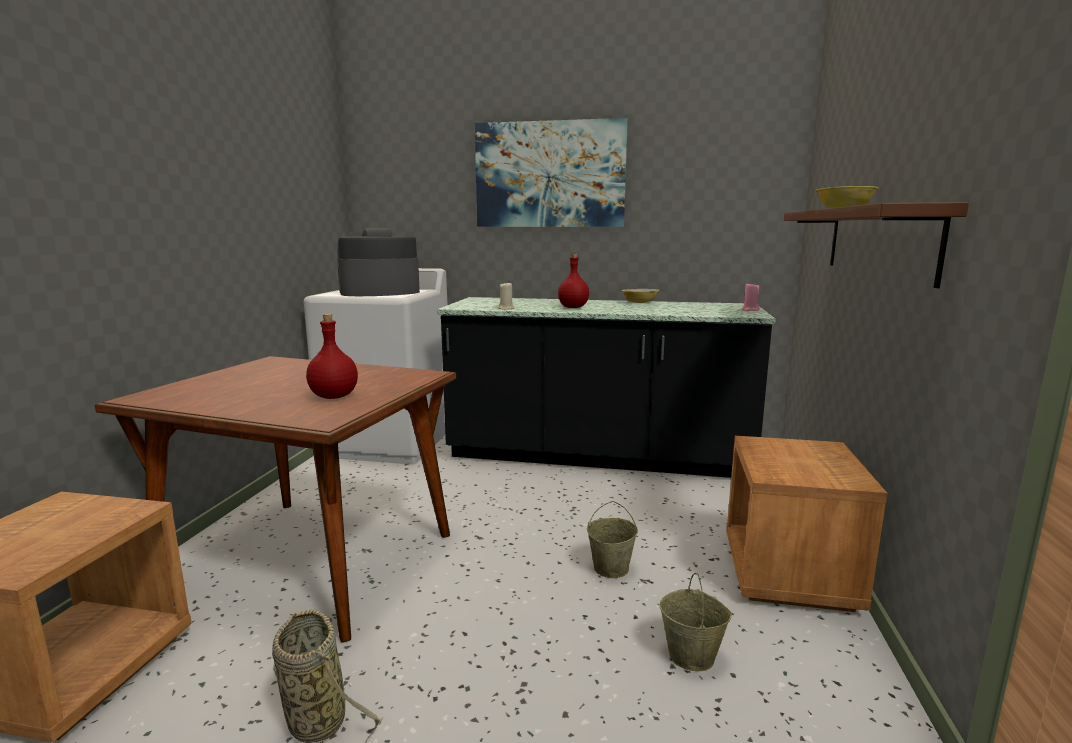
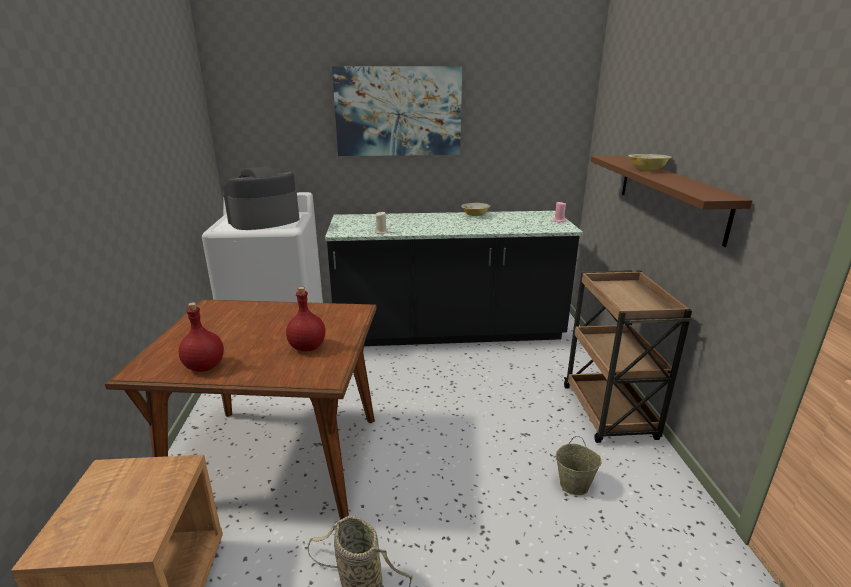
camera: 15 degrees left, 10 degrees up
(573, 307) = (432, 226): red bottle -> red bottle (205, 366)
(611, 568) = (499, 428): beige bucket -> none
(789, 574) = (609, 413): brown nightstand -> brown cart

